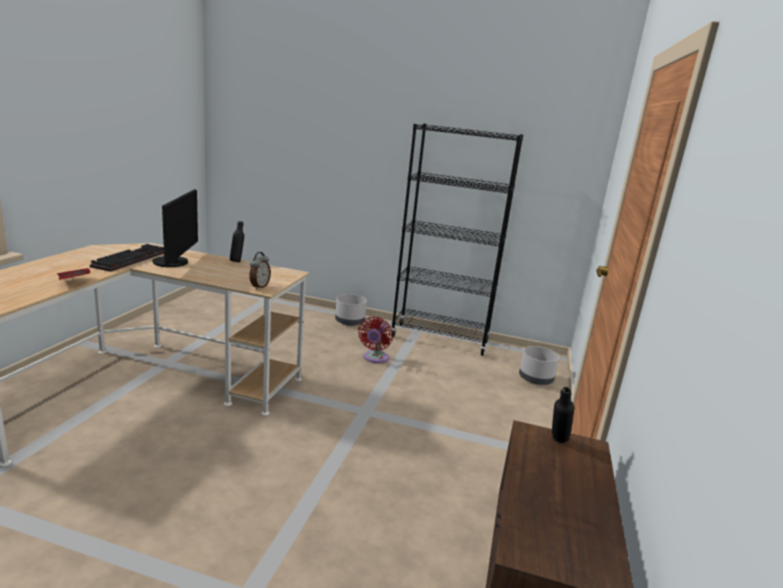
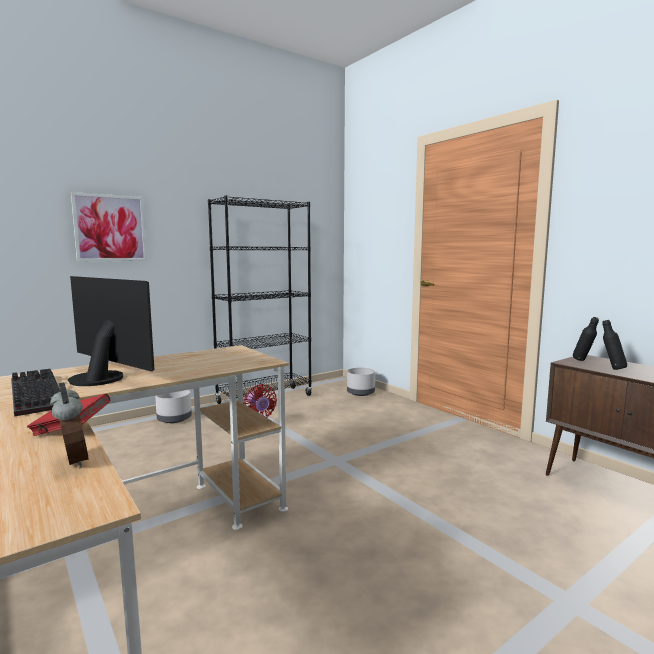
camera: 50 degrees left, 10 degrees down
(237, 261) = (157, 358): black bottle -> black bottle (612, 369)
(259, 287) = (255, 361): alarm clock -> alarm clock (72, 462)
(336, 144) = (110, 228): none -> picture

